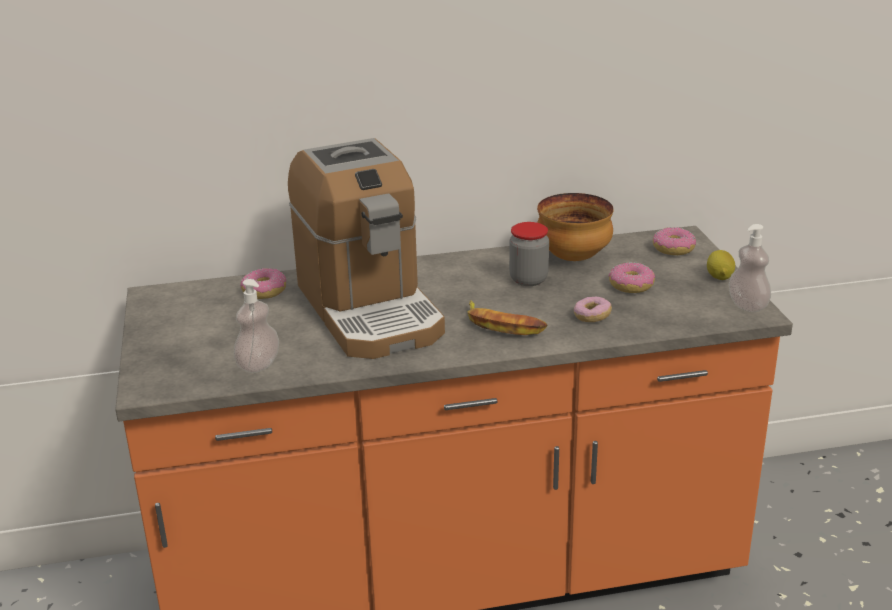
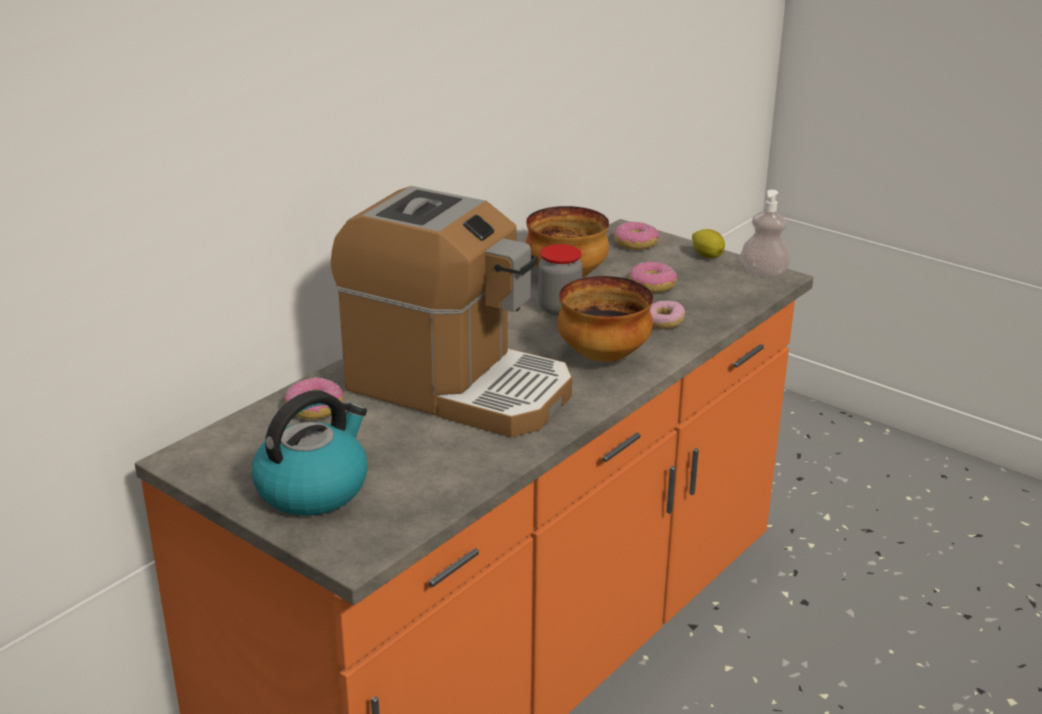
camera: 40 degrees left, 0 degrees up
(187, 340) = (313, 488): none -> kettle
(258, 365) = (436, 481): soap dispenser -> none
(503, 325) = (604, 356): banana -> bowl

